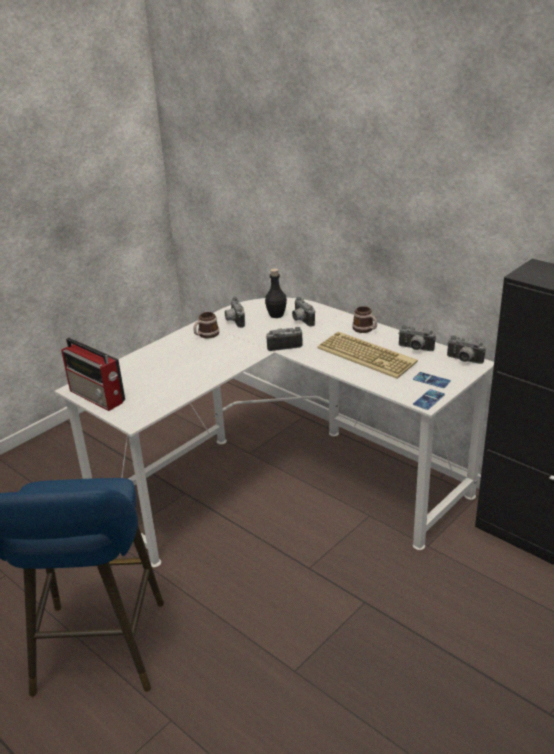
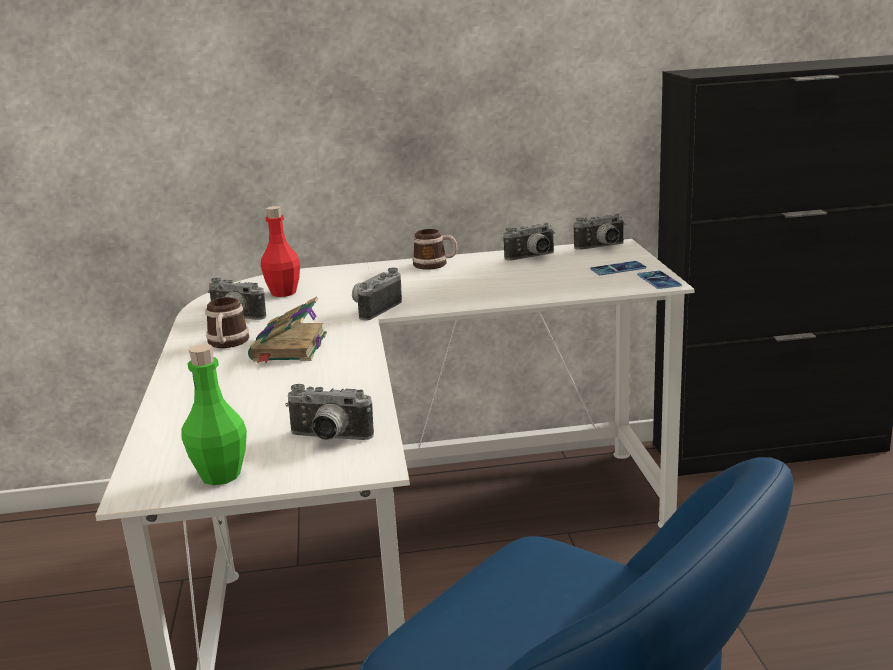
camera: 50 degrees left, 10 degrees down
(98, 397) = (220, 475): radio -> green bottle
(217, 350) = (288, 348): none -> book
(276, 315) = (283, 293): black bottle -> red bottle
(301, 321) = (333, 285): camera -> camera (329, 439)
(368, 355) = (500, 279): keyboard -> none

